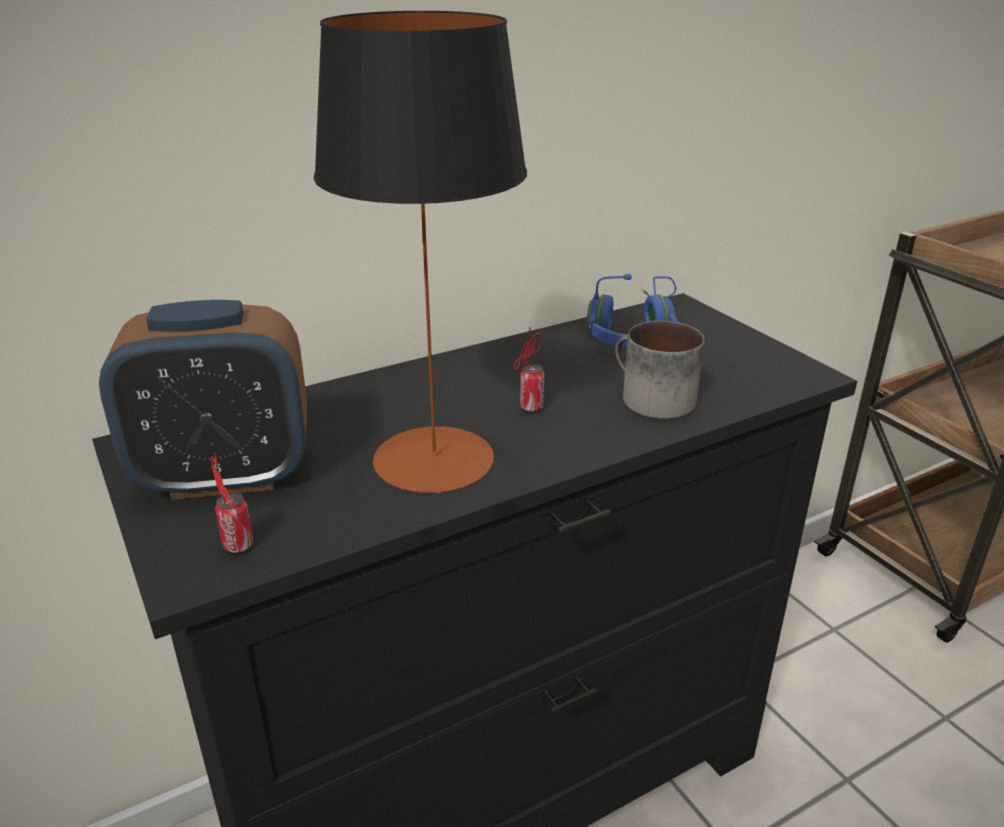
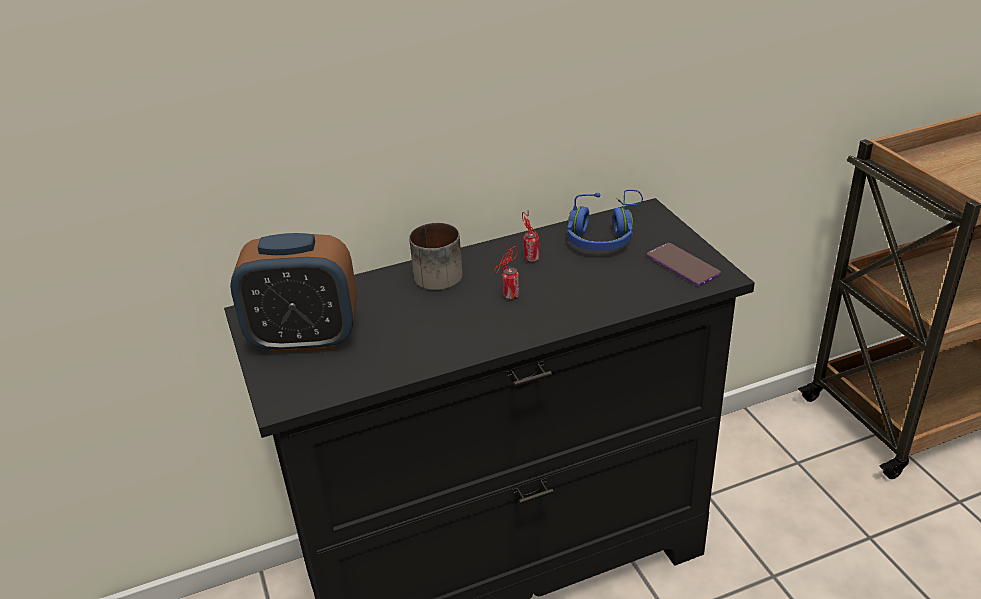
camera: 10 degrees right, 5 degrees up
(239, 548) = (310, 387): can -> can (532, 260)
(434, 459) = (437, 332): table lamp -> none
(648, 398) = (595, 291): mug -> mug (432, 274)
(753, 363) = (682, 265): none -> phone

